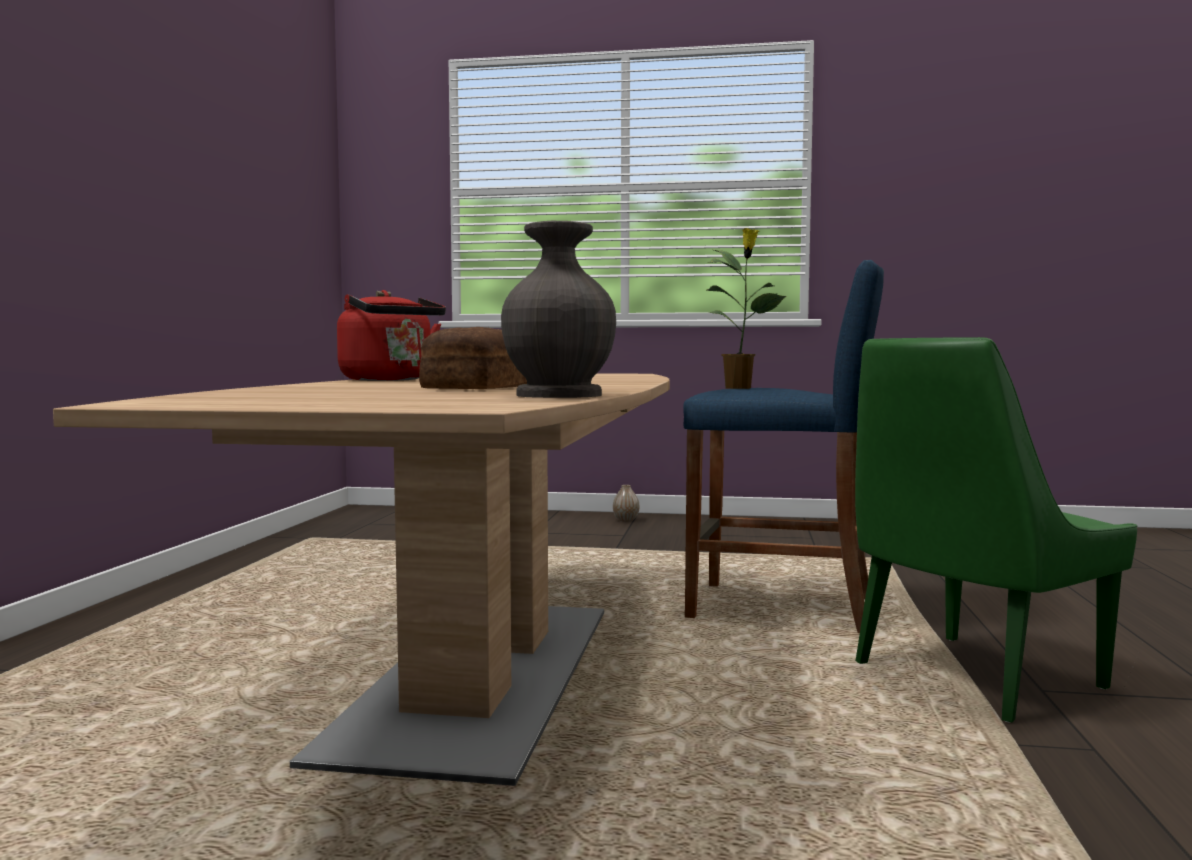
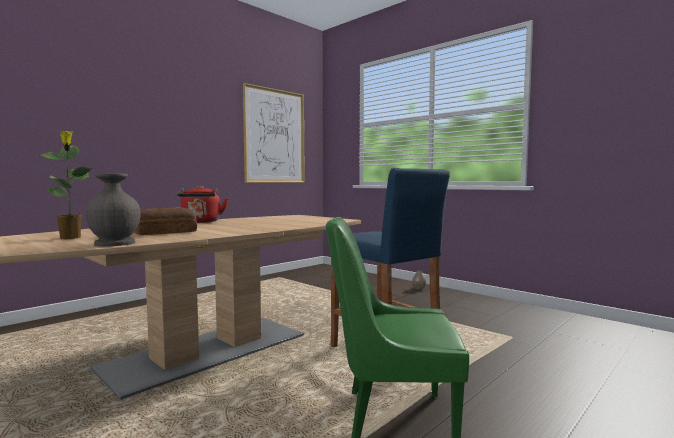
camera: 35 degrees right, 0 degrees up
(270, 198) = (274, 136): none -> picture
(740, 388) = (367, 232): potted plant -> potted plant (71, 238)

